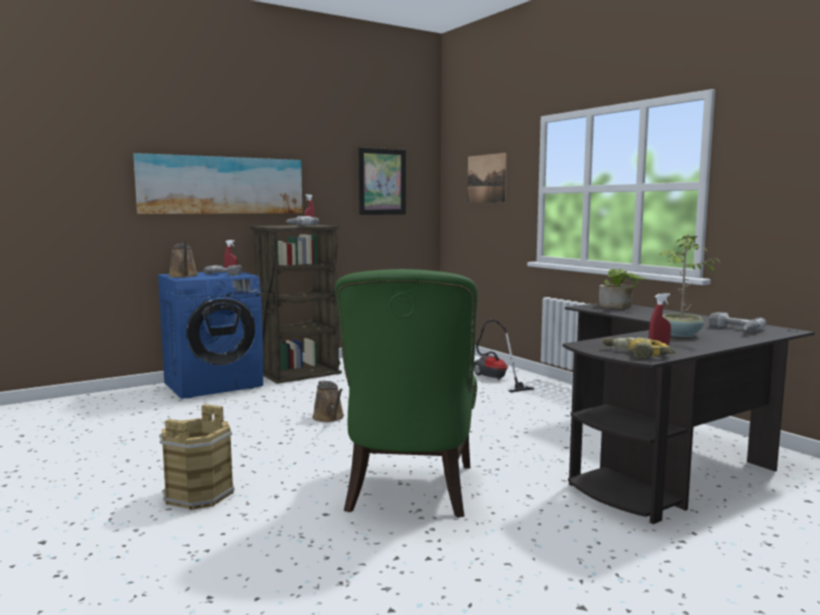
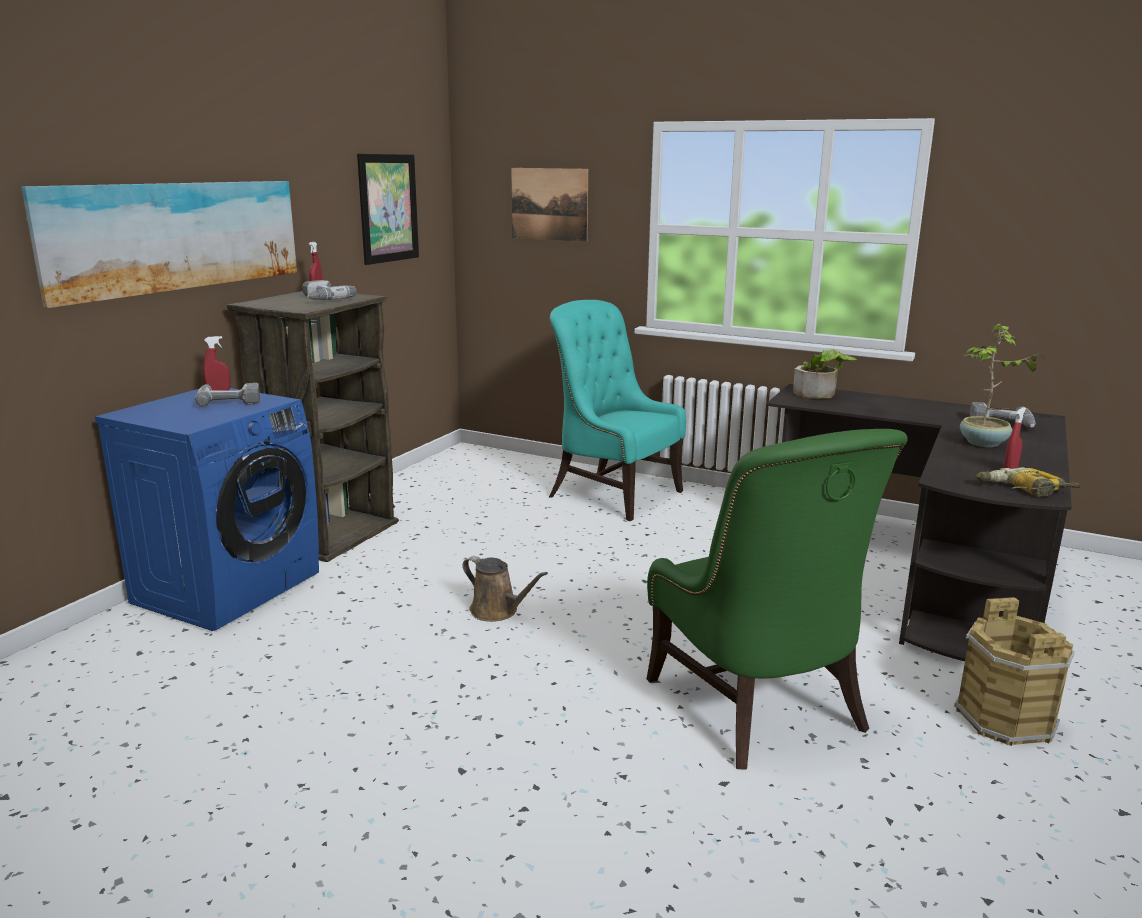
camera: 30 degrees left, 10 degrees up
(183, 276) = (168, 417): brown watering can -> none
(198, 494) = (514, 812): brown bucket -> brown bucket (1004, 719)
(495, 379) = (613, 494): vacuum cleaner -> turquoise chair

